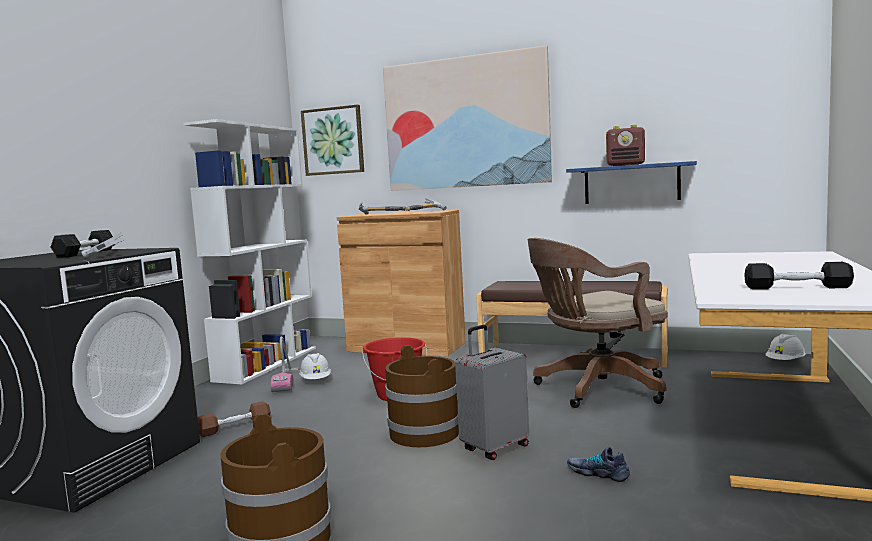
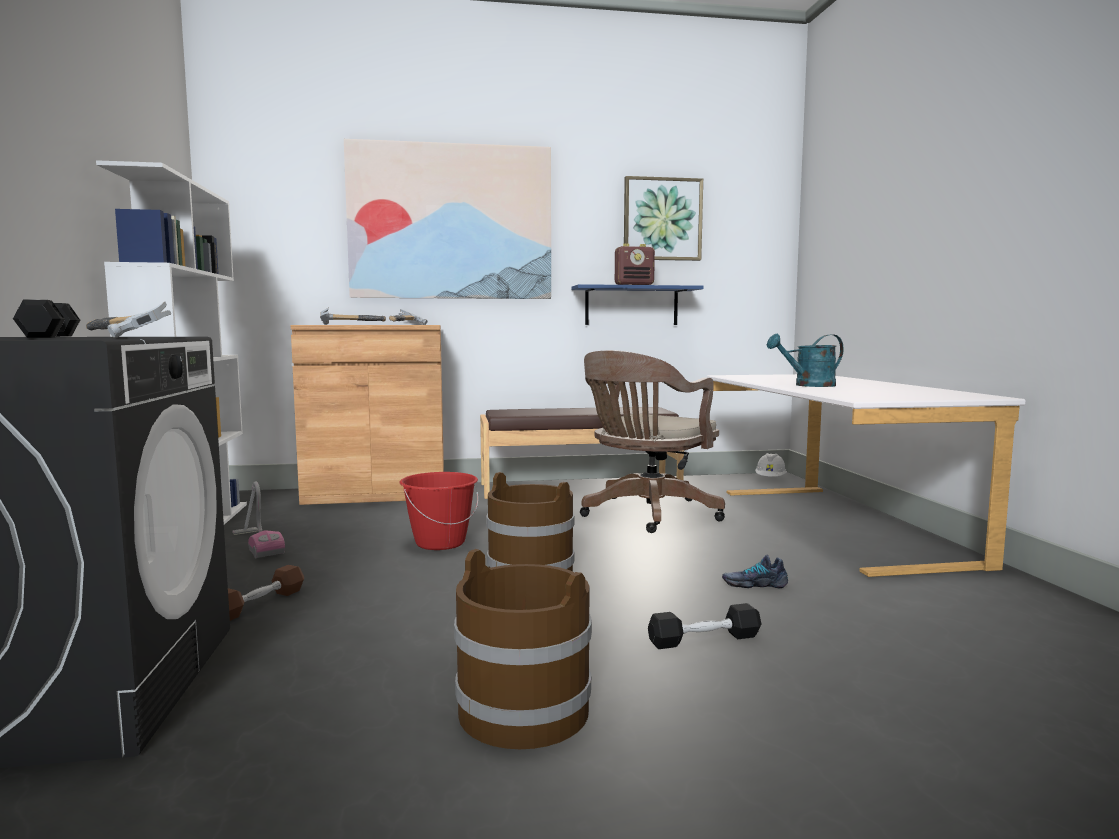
camera: 30 degrees left, 0 degrees up
(316, 380) = (303, 539): white hard hat -> none
(333, 141) = (262, 226): picture -> picture (662, 219)
(494, 448) = (627, 578): grey suitcase -> none
(738, 273) = (808, 385): none -> turquoise watering can
(797, 287) = (891, 392): black dumbbell -> black dumbbell (704, 639)

